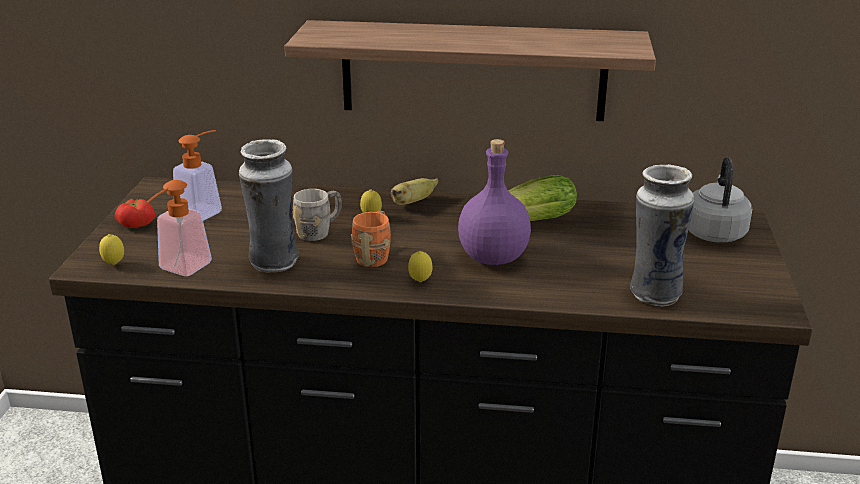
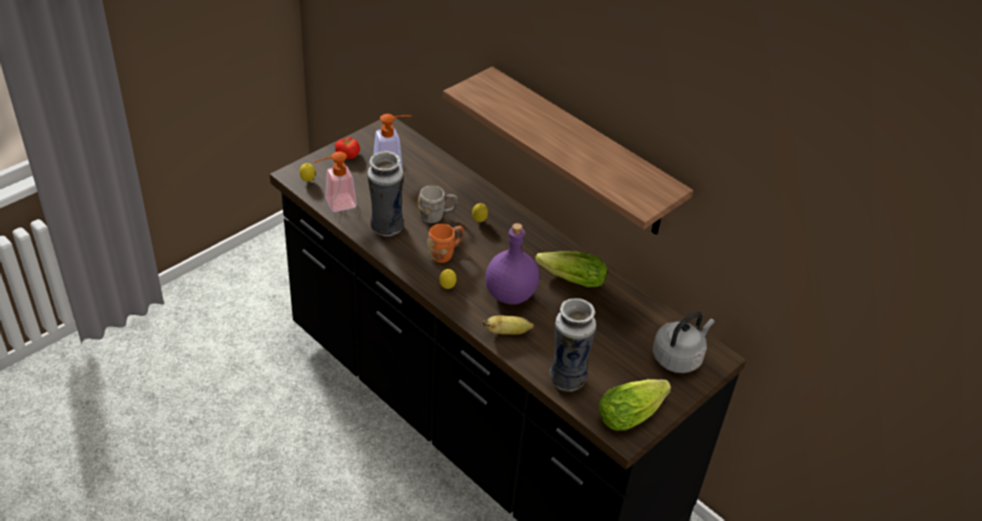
camera: 35 degrees right, 15 degrees up
(413, 202) = (519, 222): banana -> banana (507, 332)
(753, 289) = (634, 413): none -> lettuce

